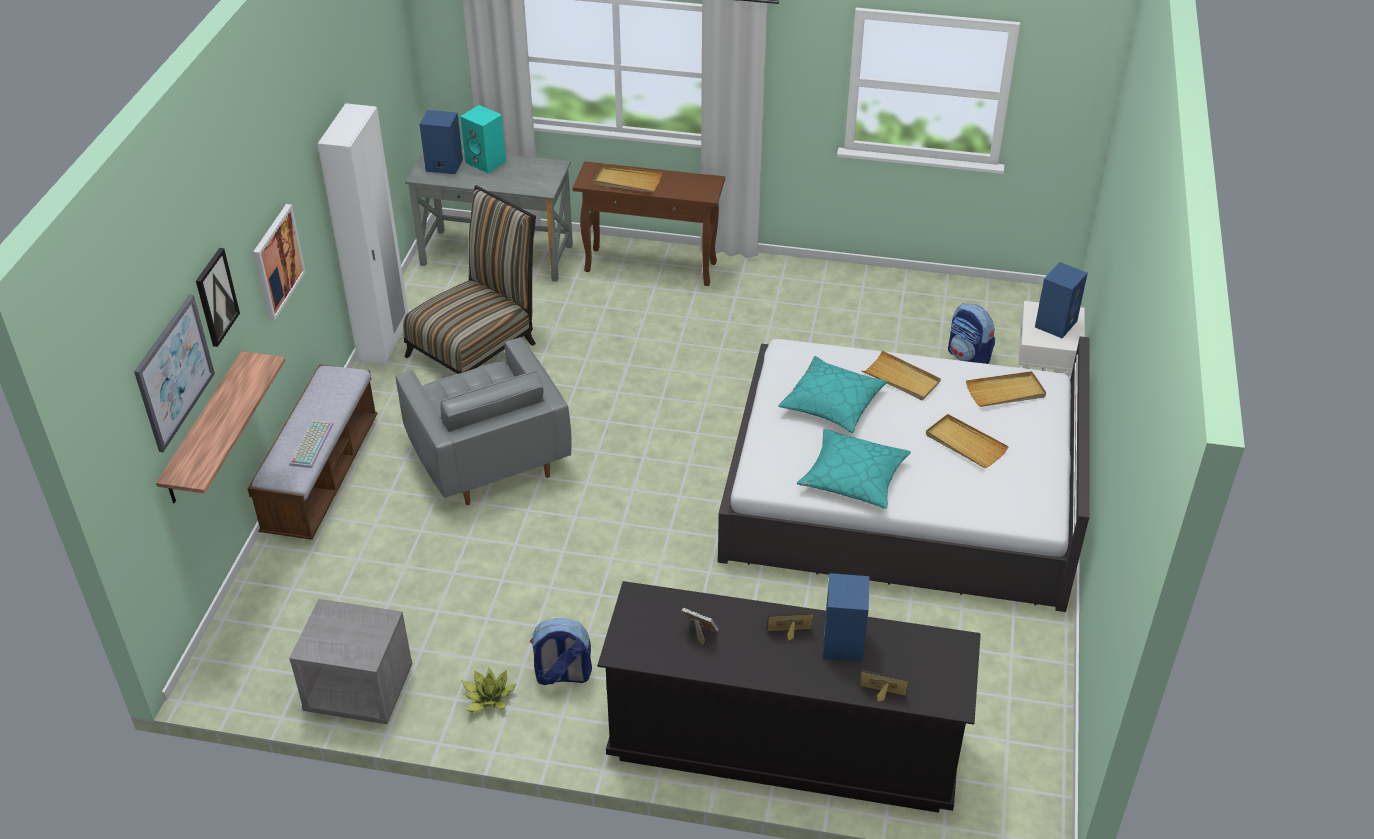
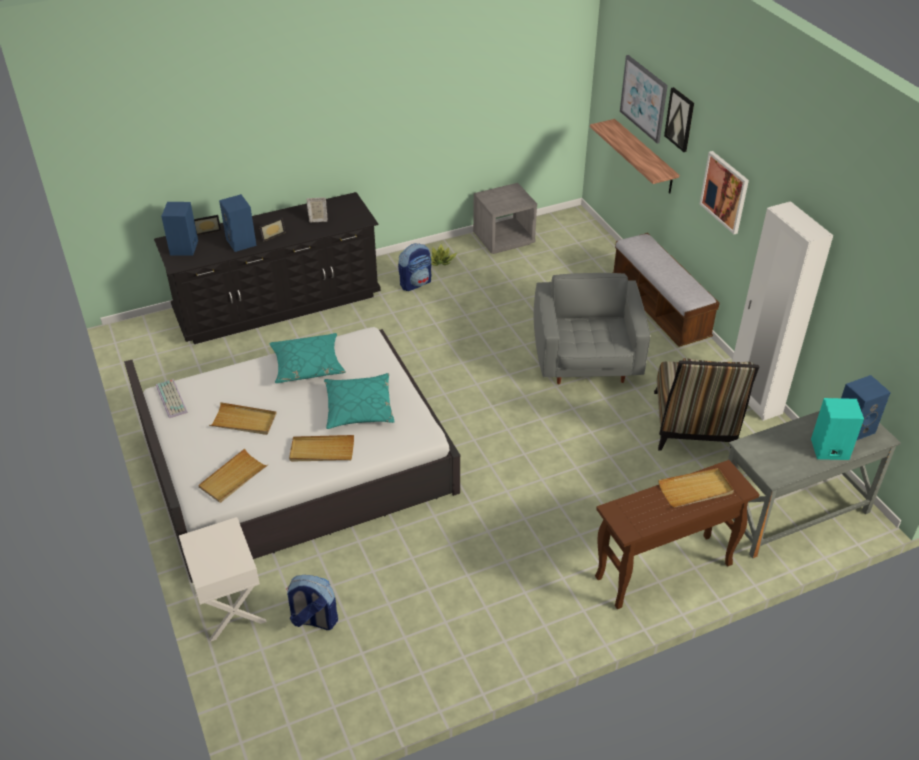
camera: 145 degrees right, 0 degrees up
(310, 443) = (648, 258): keyboard -> keyboard (172, 399)
(487, 455) = (586, 361): grey armchair -> grey armchair turned 60 degrees clockwise
(1055, 323) = (216, 554): blue speaker -> blue speaker (184, 248)

